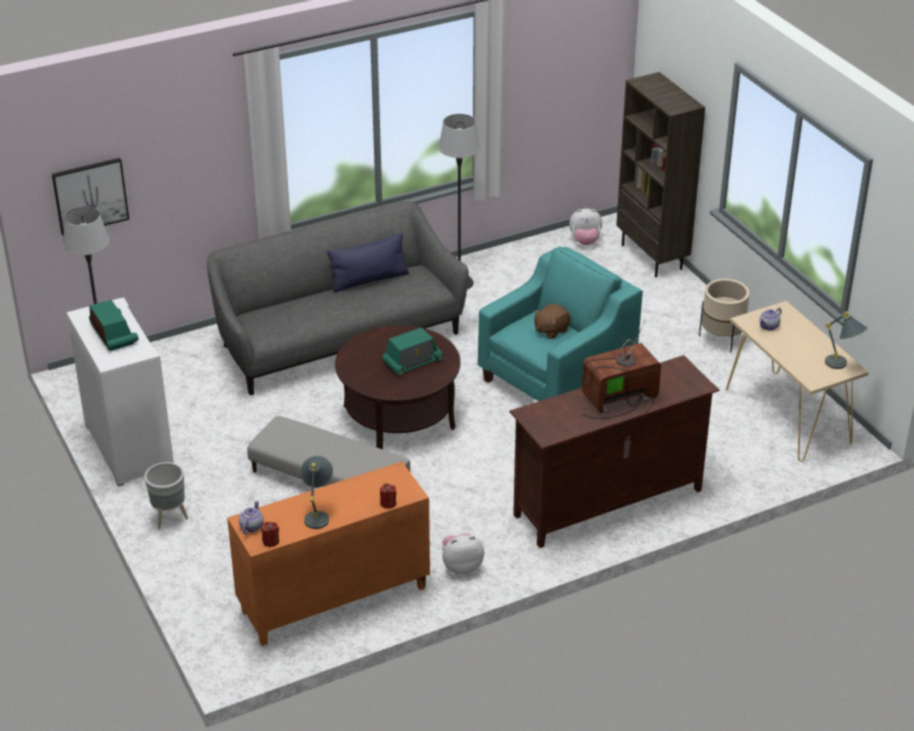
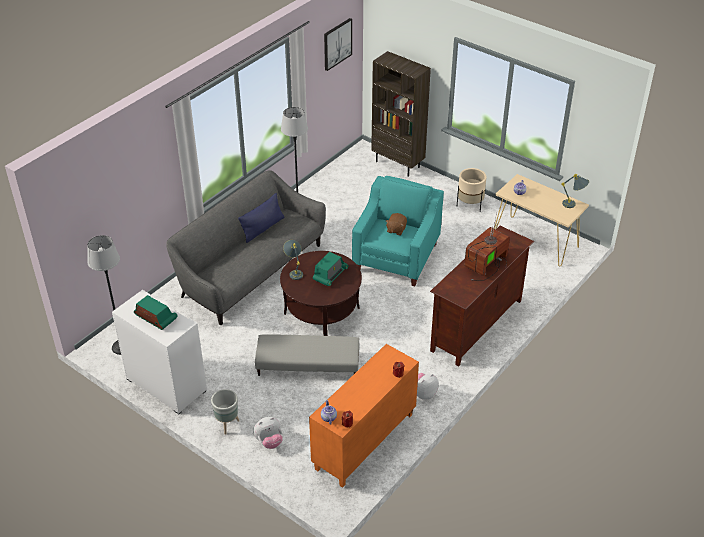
camera: 25 degrees left, 5 degrees up
(90, 195) = (89, 226): picture -> picture (337, 44)
(318, 514) = (362, 395): grey table lamp -> grey table lamp (294, 272)
(585, 241) = (353, 165): plush toy -> plush toy (269, 441)

